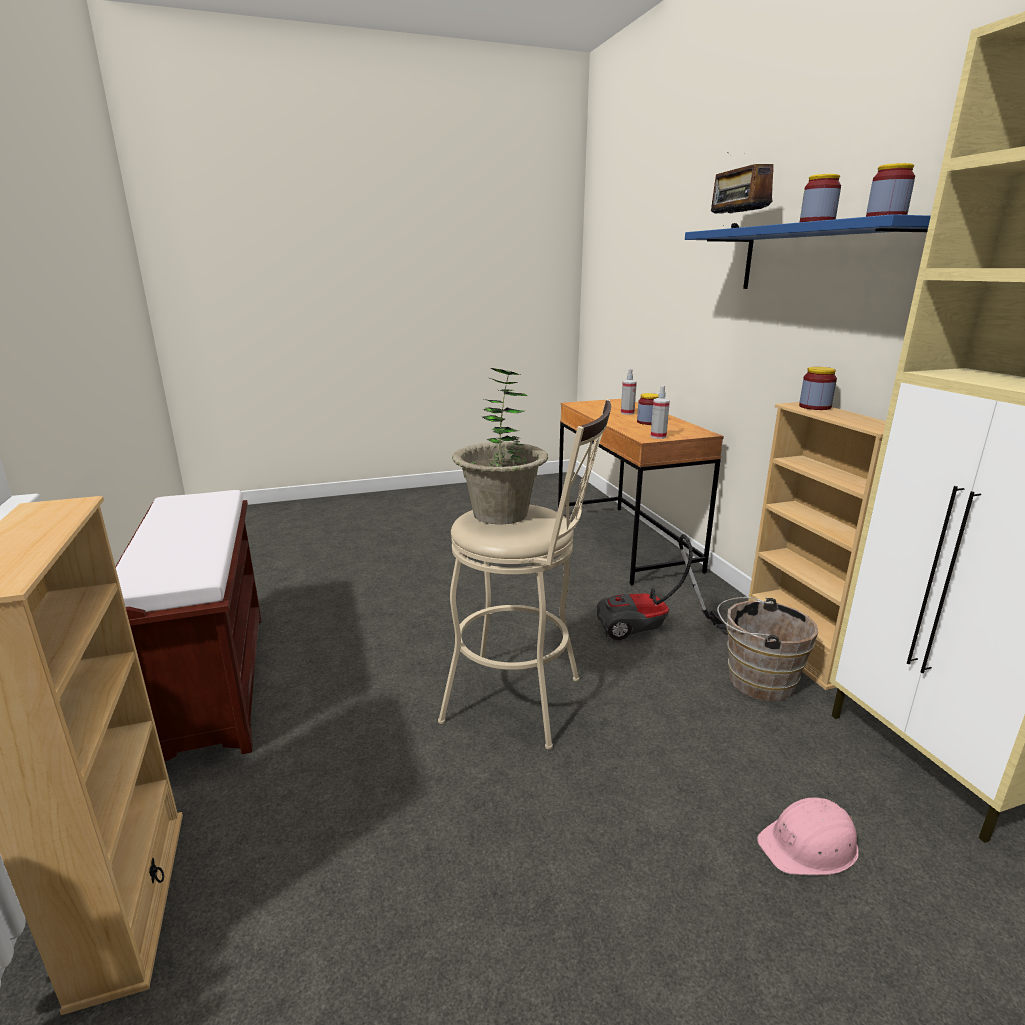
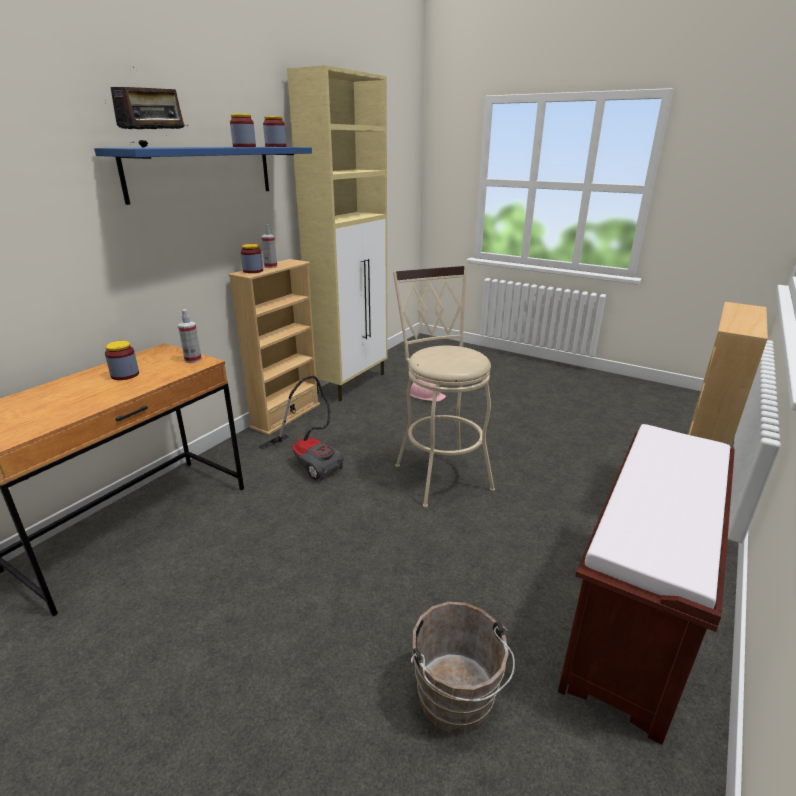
camera: 130 degrees left, 5 degrees up
(500, 514) = (451, 358): potted plant -> none
(627, 413) = (71, 394): spray bottle -> spray bottle (270, 266)
(755, 680) = (330, 420): brown bucket -> brown bucket (457, 704)

